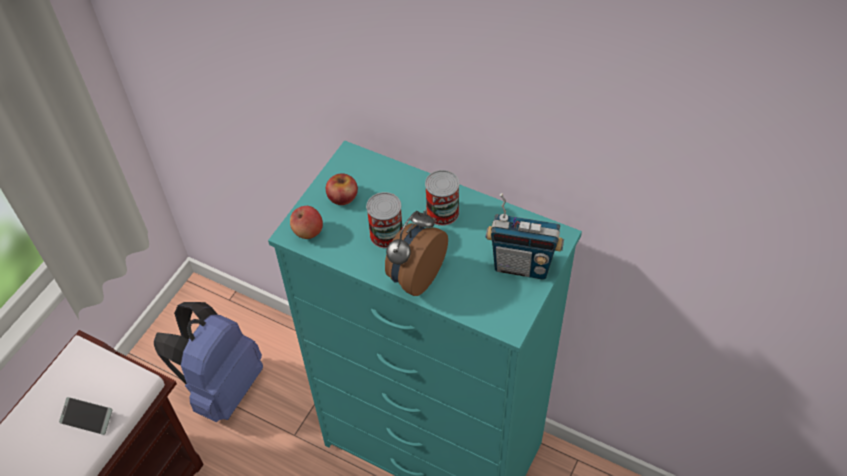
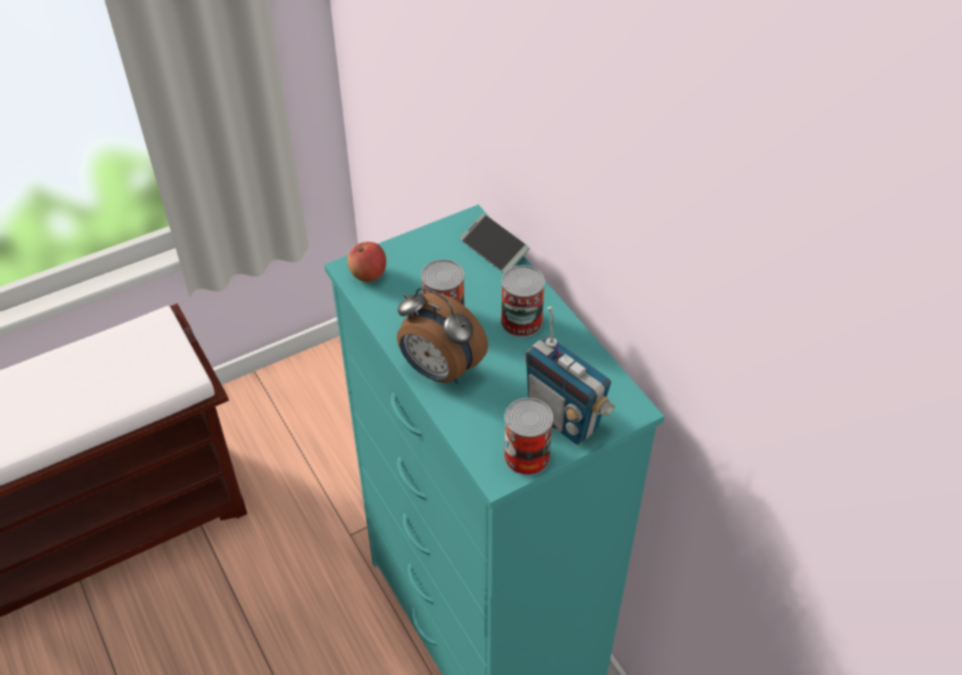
camera: 30 degrees right, 5 degrees down
(87, 418) = (121, 386): phone -> phone (494, 249)
(222, 387) = (315, 449): blue backpack -> none
(342, 196) = (431, 257): apple -> none
(415, 276) = (439, 371): alarm clock -> alarm clock turned 120 degrees counterclockwise
(518, 304) = (526, 456): none -> can

